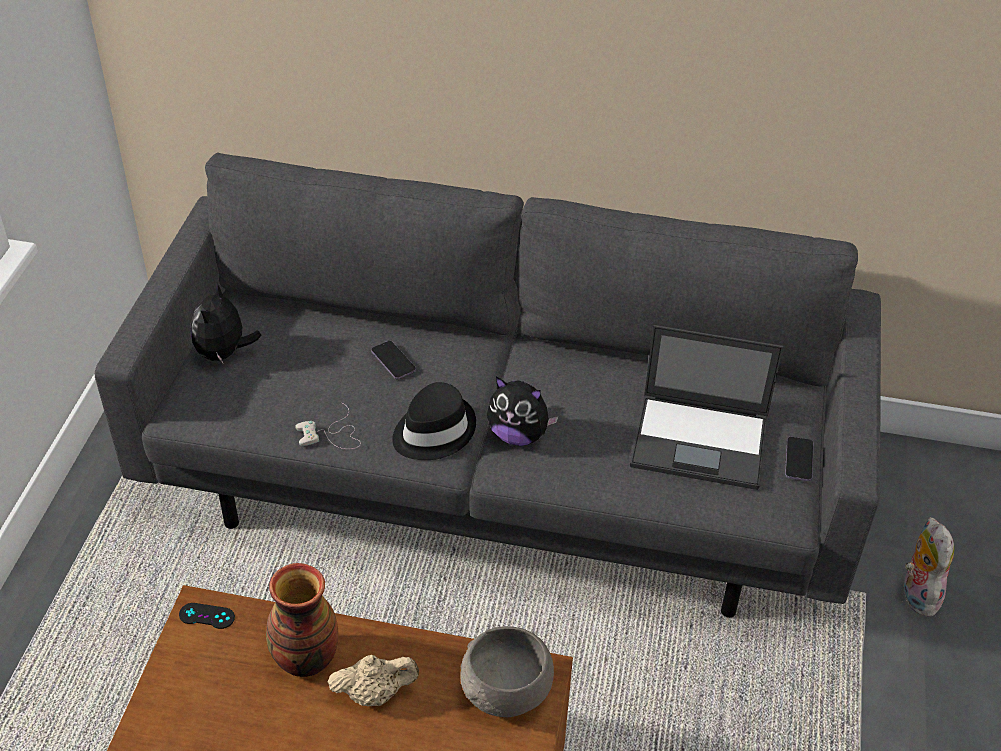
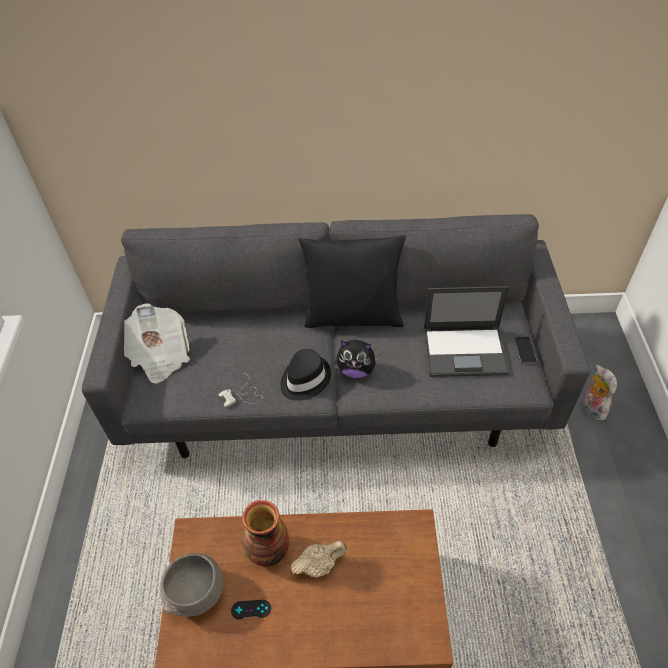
camera: 10 degrees left, 5 degrees up
(207, 616) = (196, 537): black game controller -> black game controller (251, 609)
(224, 353) = (159, 355): plush toy -> newspaper
(393, 361) = (266, 338): phone -> none
(505, 693) = (400, 544): grey bowl -> grey bowl (196, 594)
(540, 356) = (353, 316): none -> black pillow

